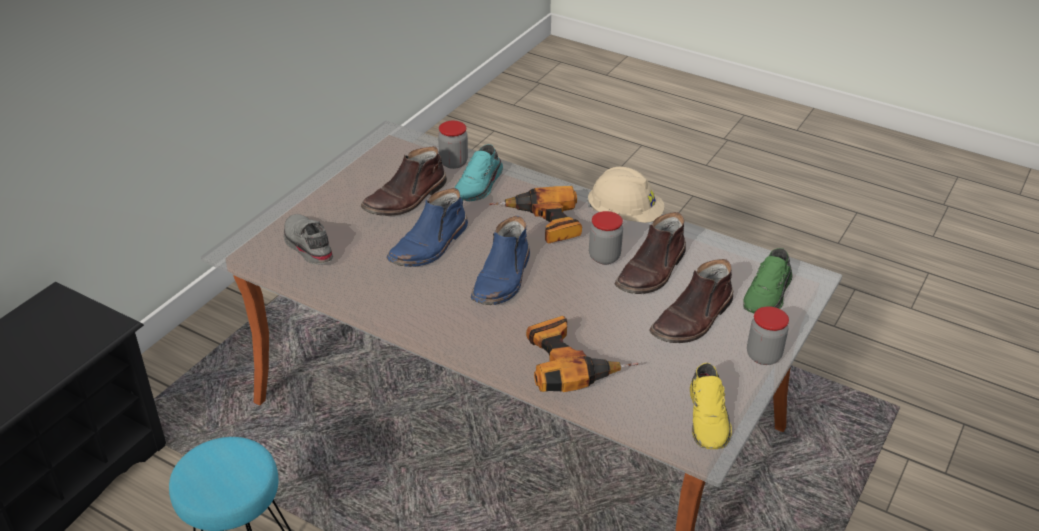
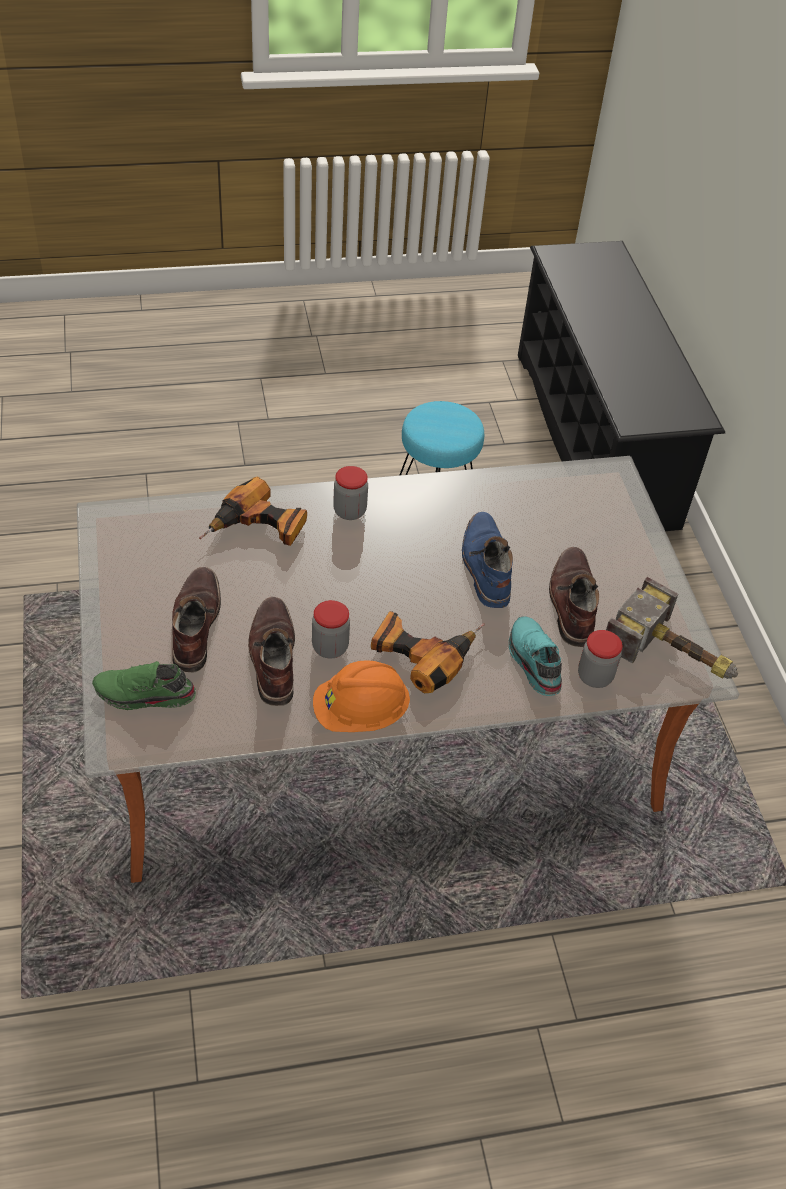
camera: 135 degrees right, 10 degrees up
(307, 246) = (573, 507): grey shoe -> none
(389, 148) = (675, 654): none -> hammer
(503, 279) = (389, 570): blue boot -> none
(624, 215) = (360, 713): beige hard hat -> orange hard hat
(709, 418) = (116, 543): yellow shoe -> none
(763, 356) = (108, 623): jar -> jar (349, 511)
(768, 295) = (144, 696): green shoe -> green shoe turned 75 degrees counterclockwise

